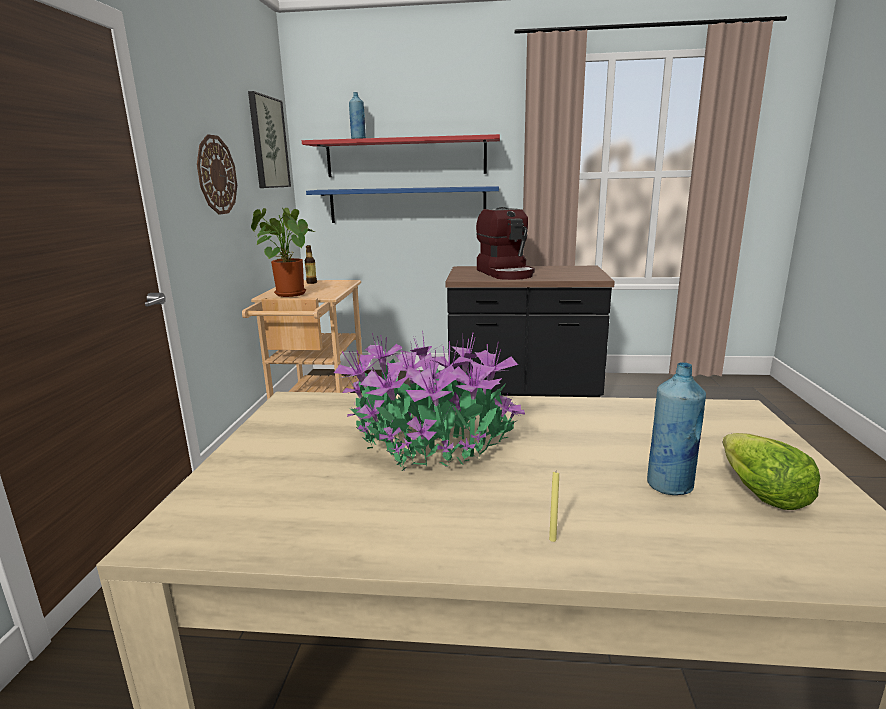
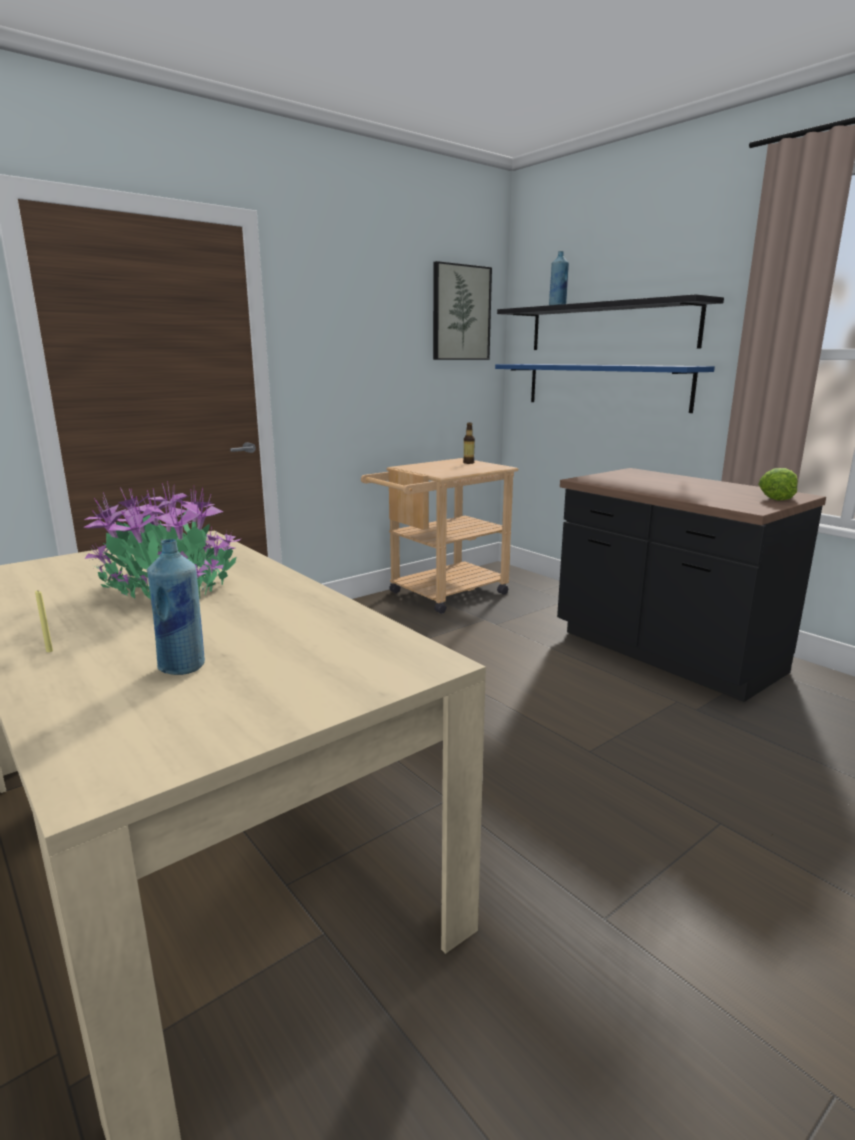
camera: 45 degrees right, 0 degrees up
(216, 175) = (361, 346): wall clock -> none
(287, 294) = (418, 468): potted plant -> none
(406, 157) = (610, 327): red shelf -> black shelf
(506, 273) = (656, 483): coffee machine -> none
(759, 492) = (208, 702): lettuce -> lettuce (777, 497)

